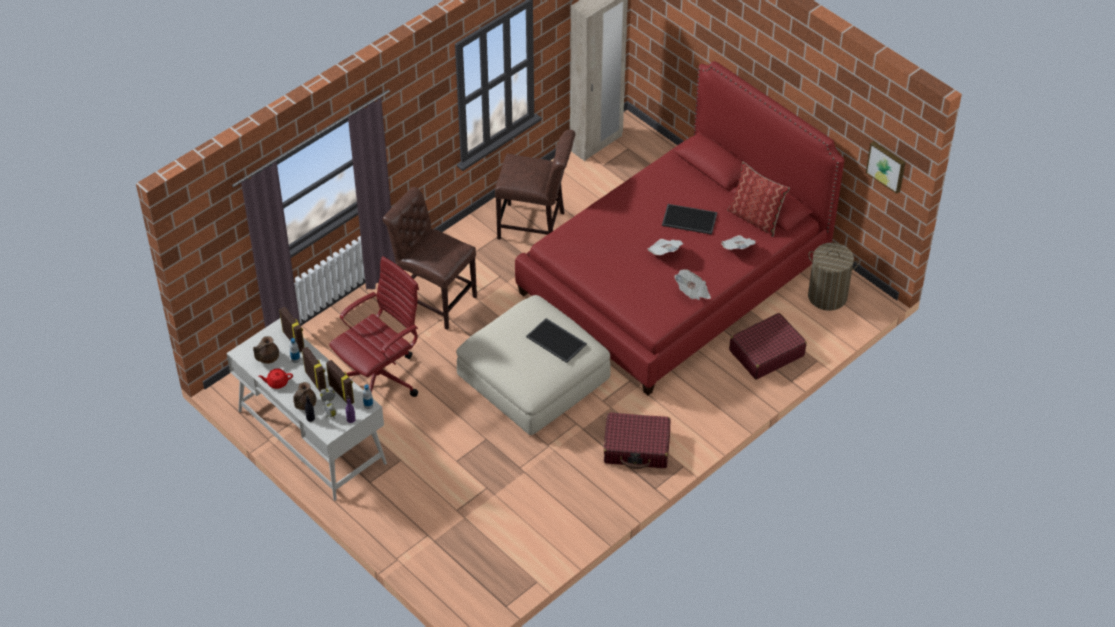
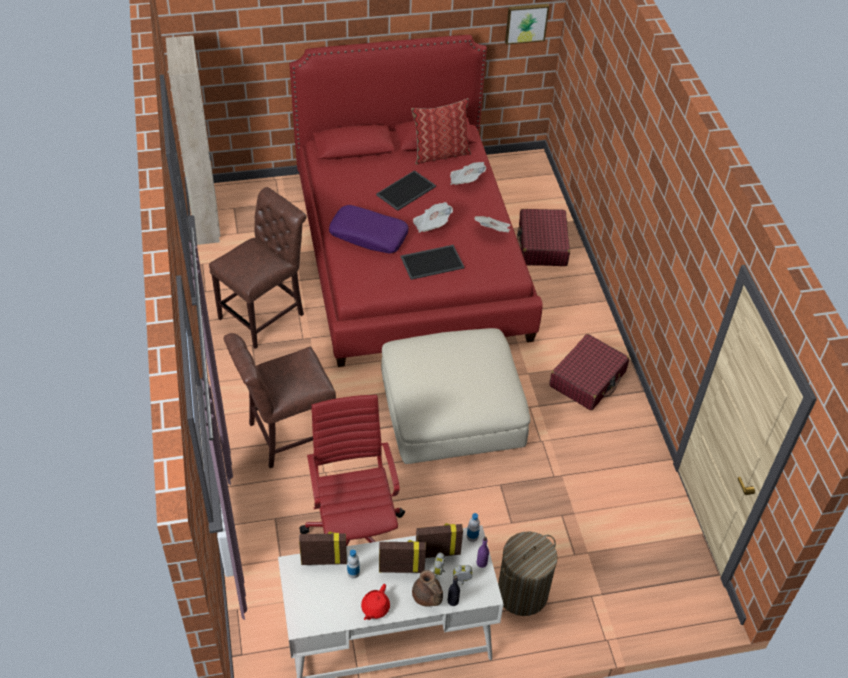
camera: 60 degrees left, 0 degrees up
(267, 357) = (329, 600): brown teapot -> none
(557, 340) = (465, 353): tray -> tray (432, 261)
(619, 223) = (369, 235): none -> purple pillow
(827, 296) = (509, 181): laundry basket -> laundry basket (522, 593)

